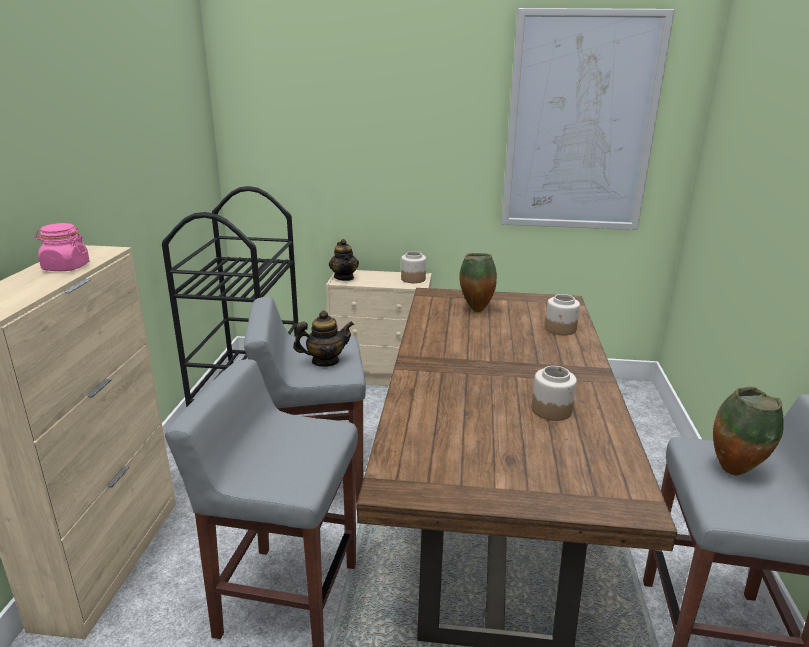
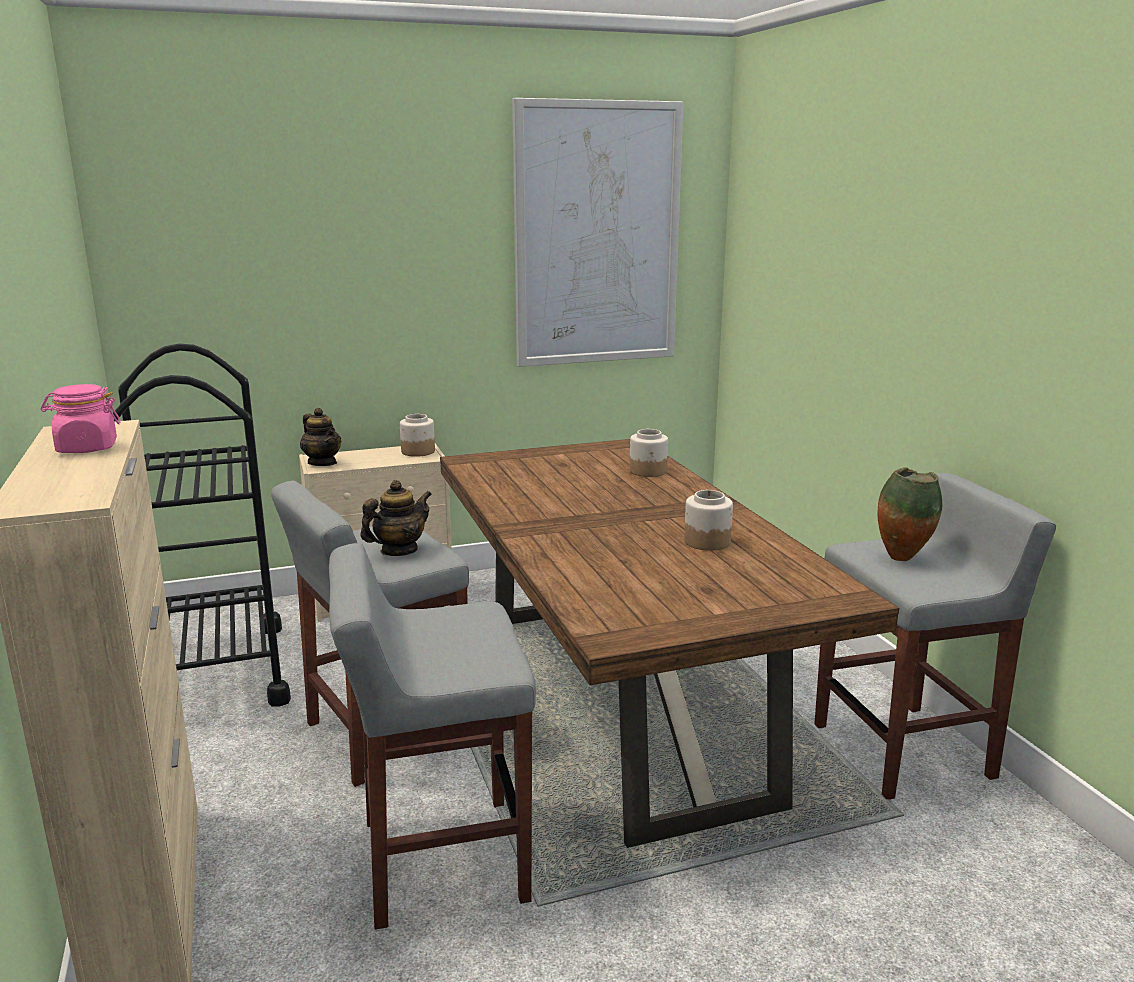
camera: 25 degrees left, 5 degrees down
(475, 310) = (536, 468): vase -> none

